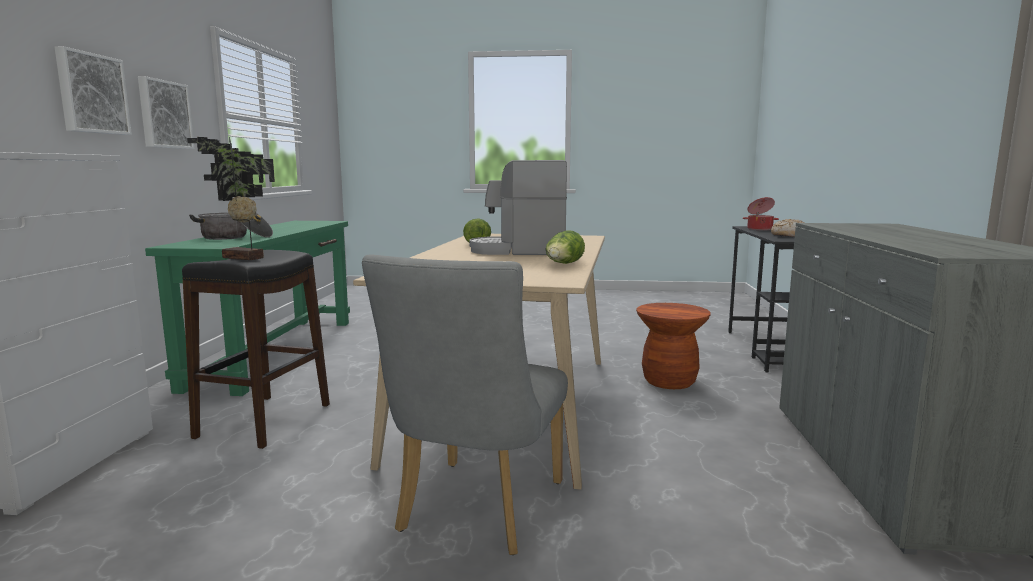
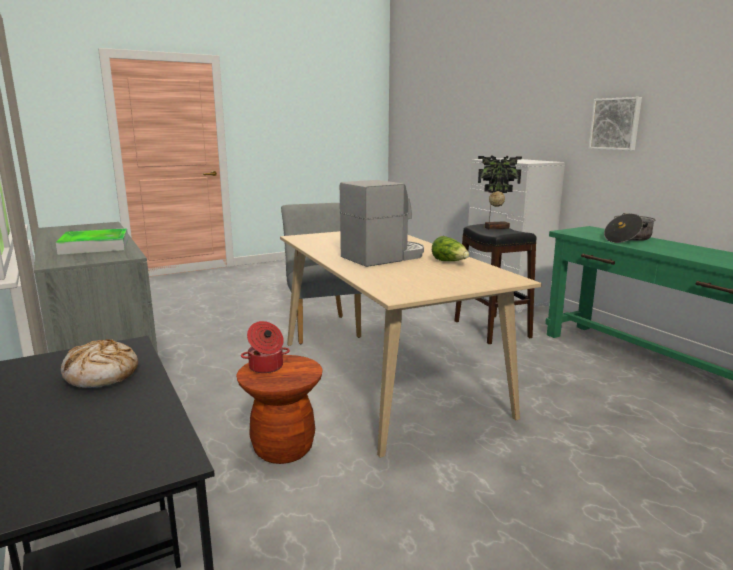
camera: 145 degrees right, 5 degrees up
(164, 114) = (683, 132): picture -> none
(563, 265) = (319, 247): lettuce -> none
(759, 229) = (141, 431): cooking pot -> cooking pot (266, 367)
(878, 231) = (95, 246): none -> tray

